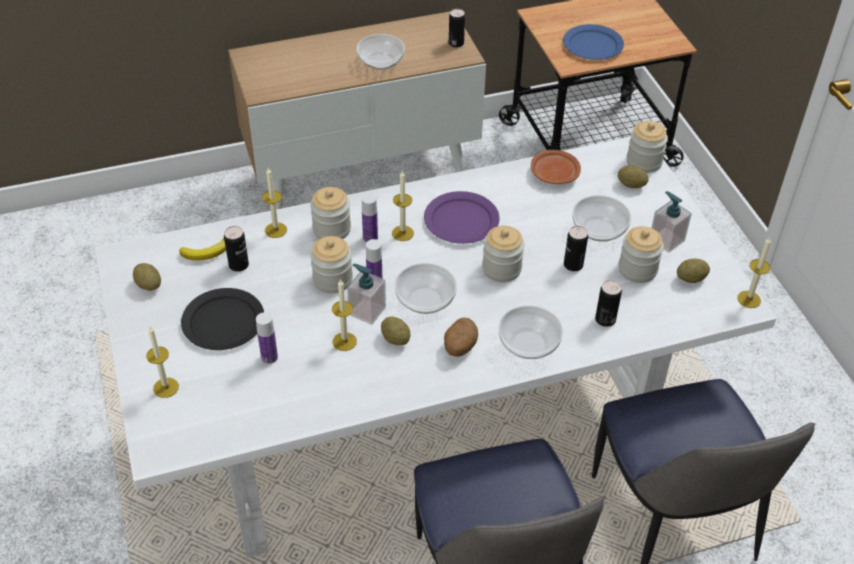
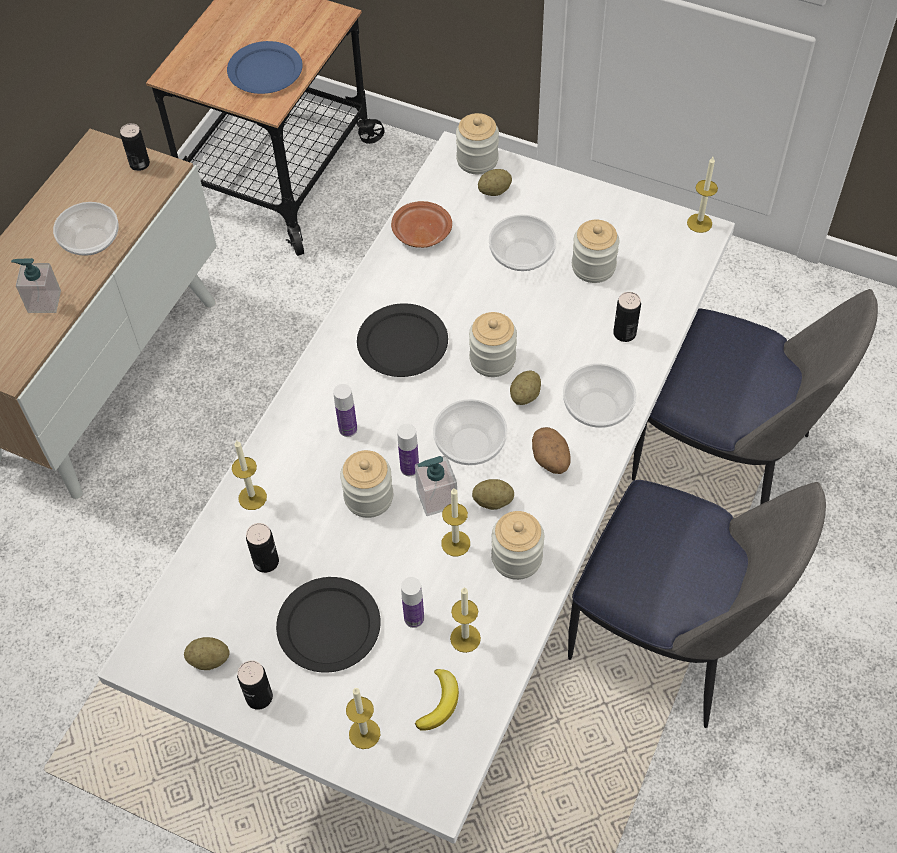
camera: 45 degrees left, 10 degrees up
(206, 253) = (218, 579): banana -> banana (439, 702)
(331, 229) = (302, 451): jar -> jar (516, 558)
(402, 233) = (369, 399): candle -> candle (465, 638)
(462, 220) = (403, 342): purple plate -> black plate
(573, 265) = (542, 305): can -> can (259, 697)
(666, 240) = (582, 221): soap dispenser -> soap dispenser (44, 301)
(691, 278) = (640, 241): potato -> potato (525, 395)

